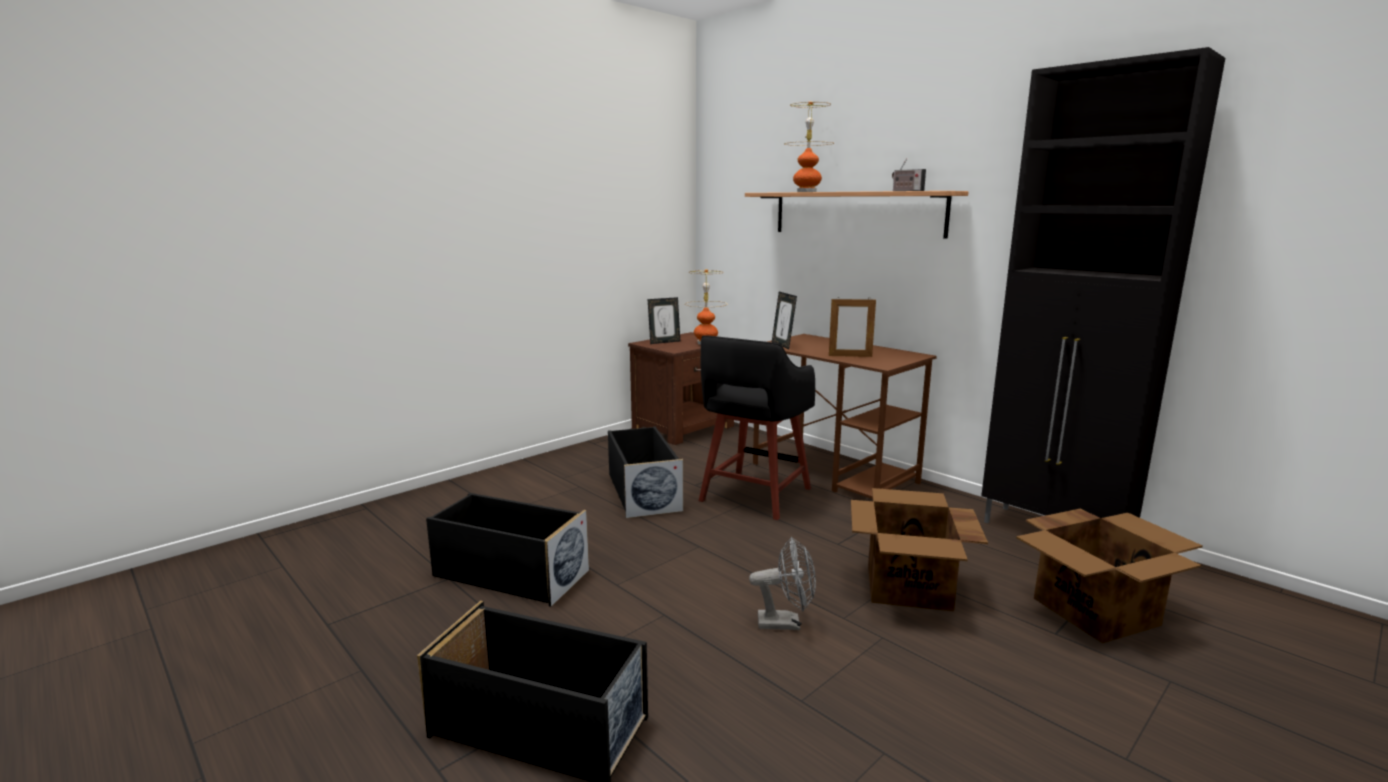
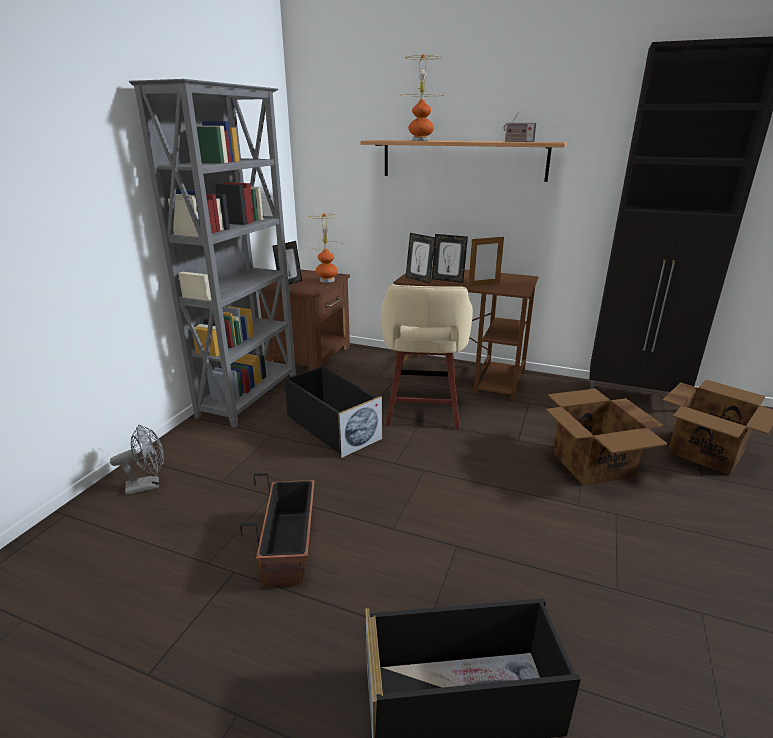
camera: 25 degrees left, 10 degrees up
(509, 574) = (289, 547): black storage box -> planter
(591, 452) = (251, 396): none -> grey bookcase
(753, 496) = (422, 411): black stool -> beige stool
(786, 623) = (547, 523): grey fan -> grey fan (148, 485)
(815, 348) = (448, 280): none -> picture frame

